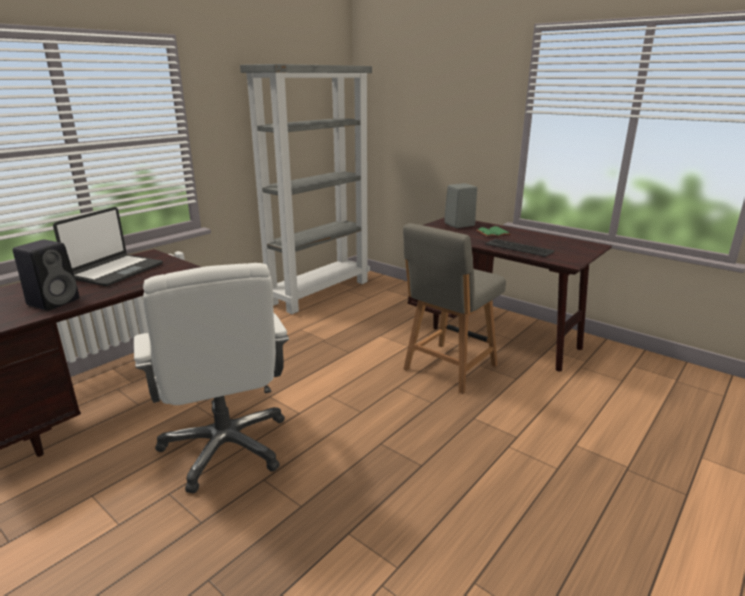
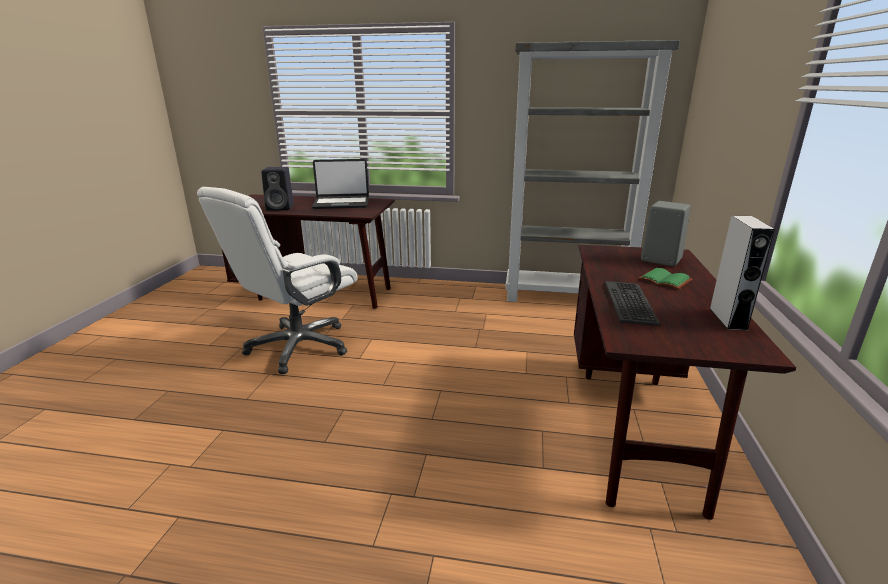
camera: 60 degrees right, 0 degrees up
(448, 369) = (508, 410): grey chair -> none
(555, 239) = (728, 319): none -> grey speaker

